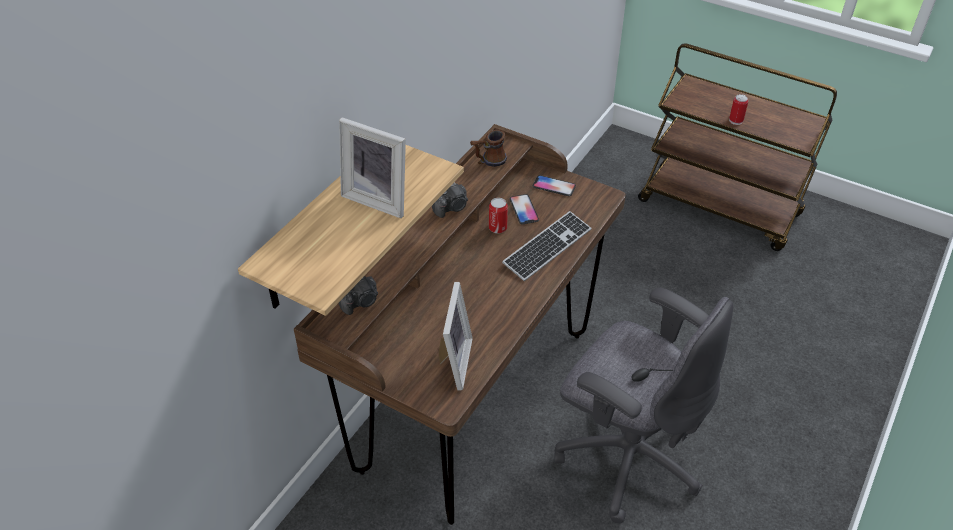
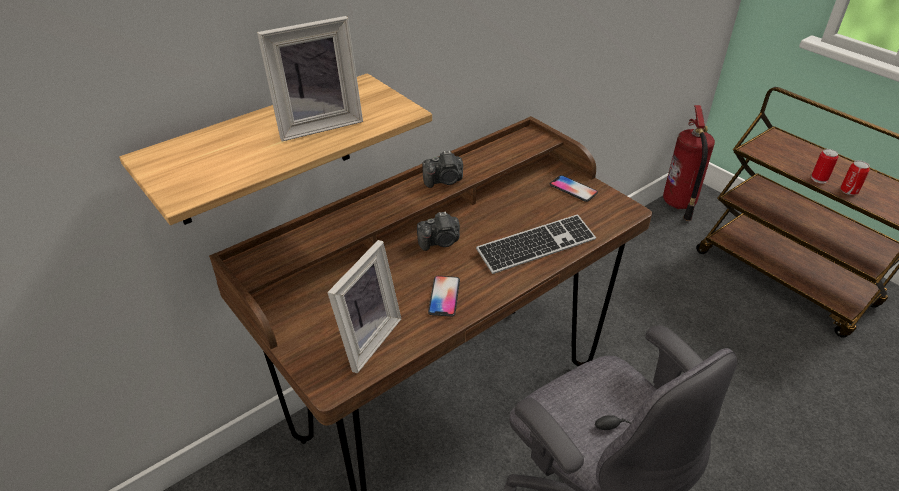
camera: 20 degrees right, 5 degrees down
(360, 302) = (295, 247): camera -> camera (440, 242)
(379, 198) = (317, 124): picture frame -> picture frame turned 75 degrees counterclockwise
(488, 161) = (507, 147): mug -> none
(497, 228) = (491, 215): can -> can (849, 191)
(524, 210) = (529, 204): phone -> phone (444, 296)
(608, 155) = (679, 204): none -> fire extinguisher

